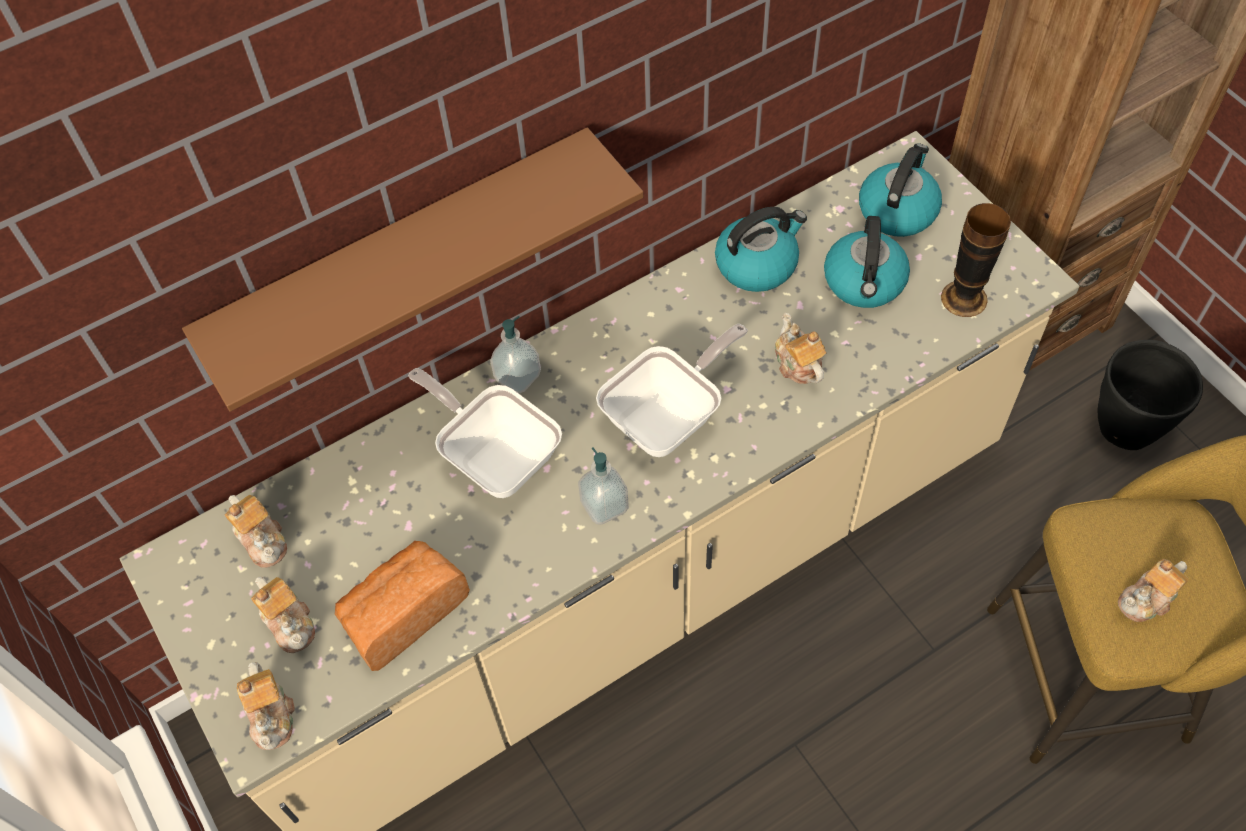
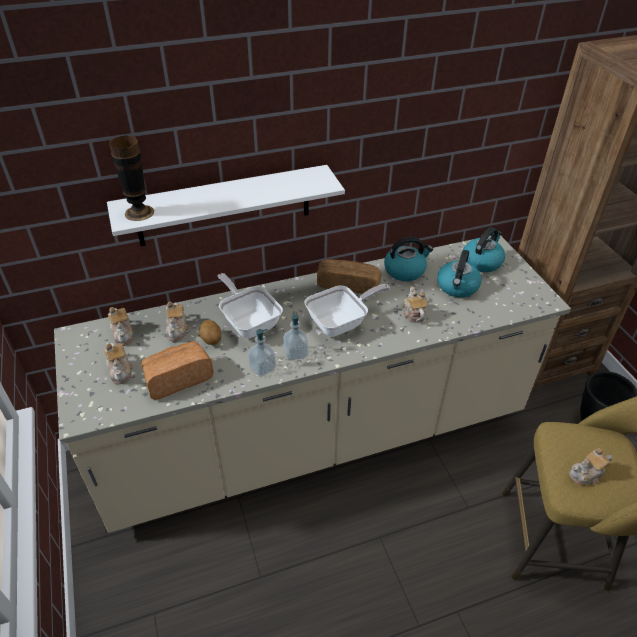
camera: 10 degrees right, 15 degrees down
(272, 716) = (94, 409): teapot -> teapot (177, 330)
(403, 258) = (224, 206): brown shelf -> white shelf
(436, 513) = (211, 340): none -> potato
(517, 376) = (272, 293): soap dispenser -> soap dispenser (262, 368)
(658, 323) = (348, 285): none -> bread
(964, 298) = (507, 302): vase -> vase (139, 212)

